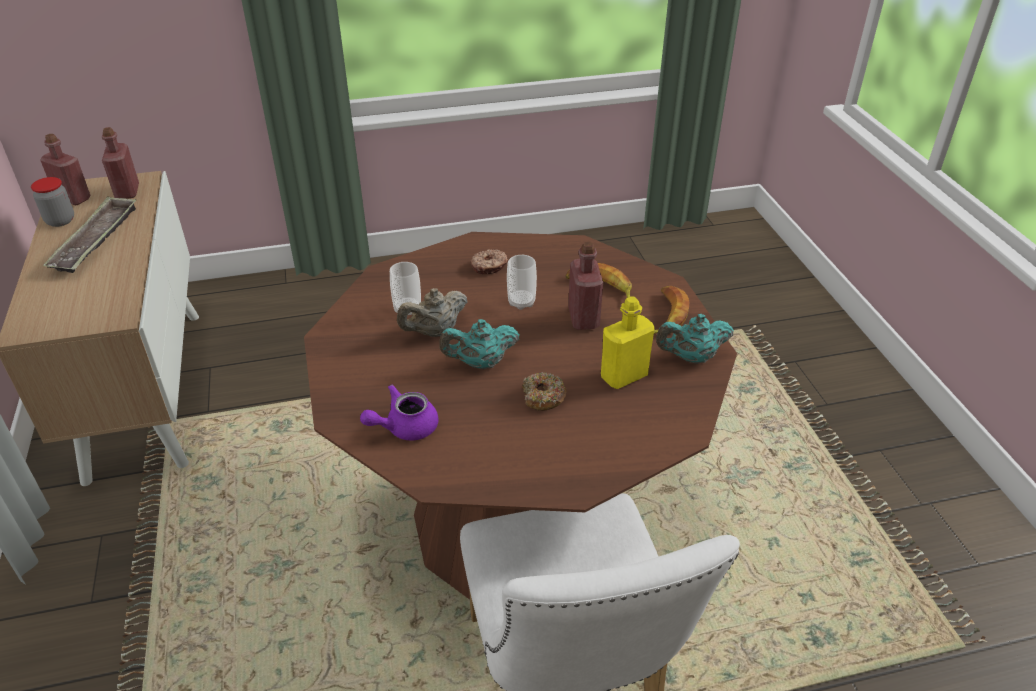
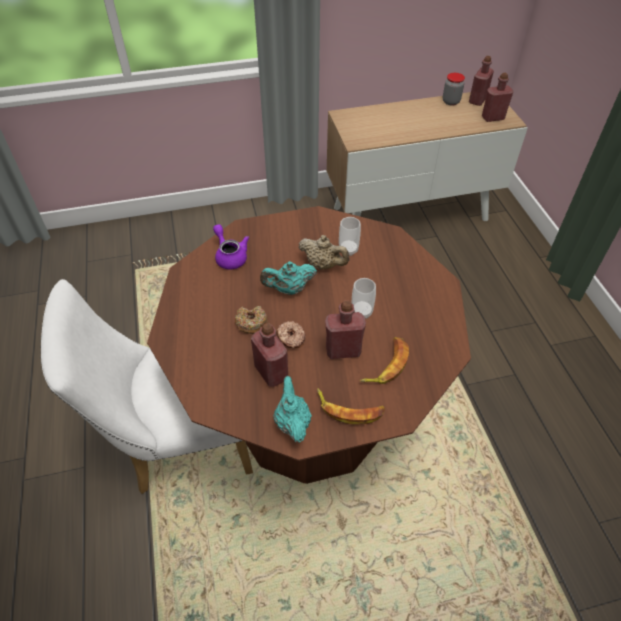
camera: 90 degrees right, 10 degrees up
(96, 240) = (432, 118): tray -> none
(435, 332) = (323, 265): beige teapot -> beige teapot turned 150 degrees clockwise
(480, 363) = (289, 289): turquoise teapot -> turquoise teapot turned 90 degrees counterclockwise
(489, 267) = (408, 292): donut -> donut (291, 338)
(624, 376) = (271, 372): yellow bottle -> red bottle

